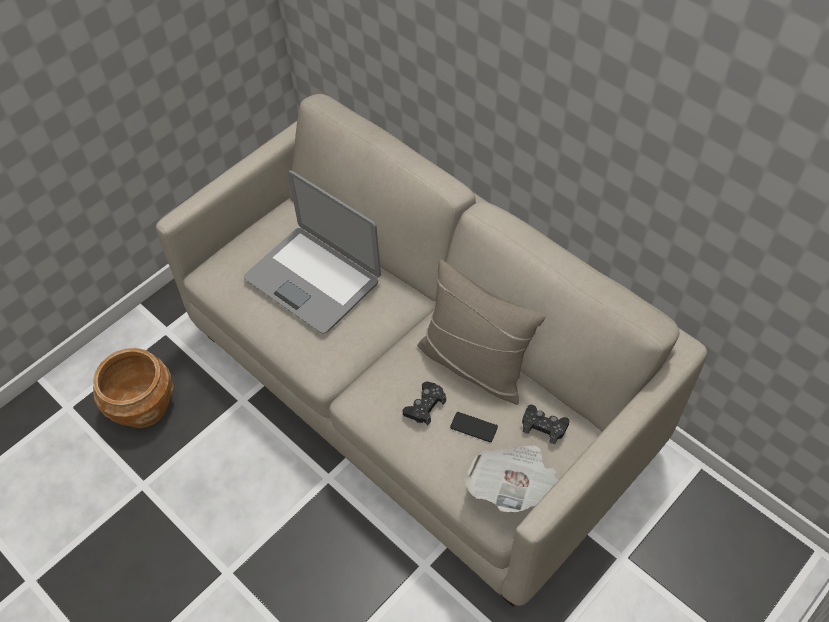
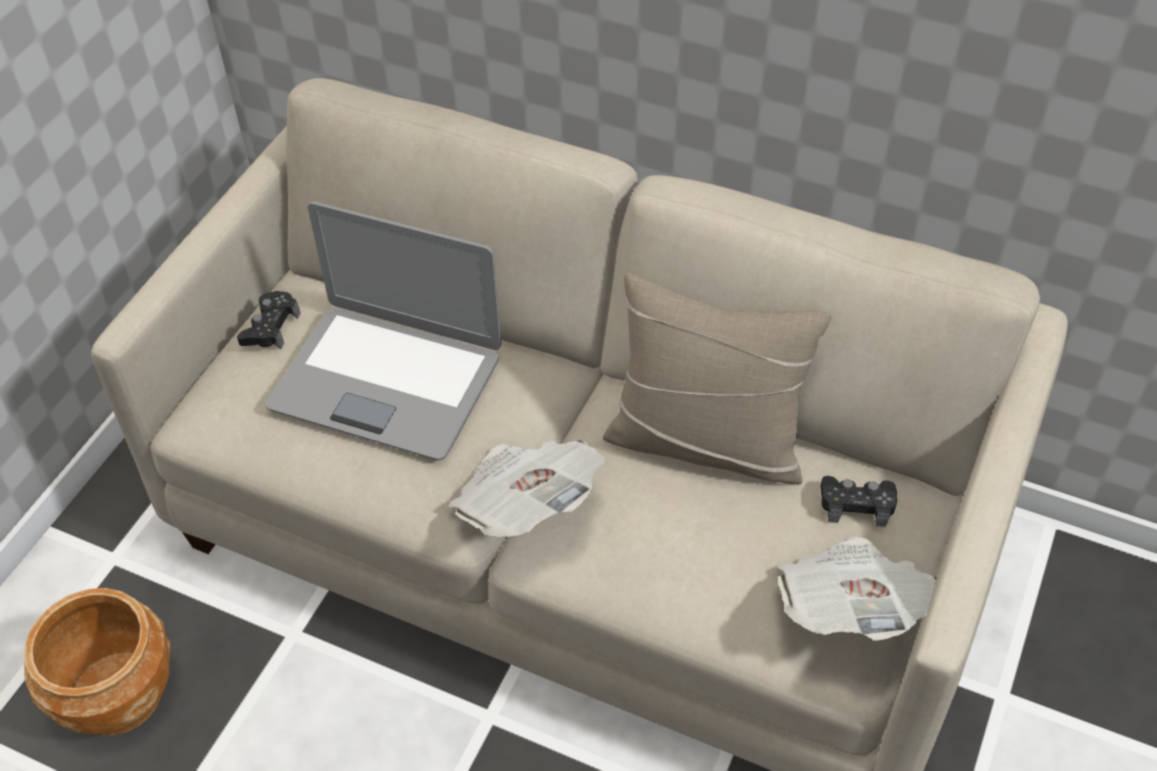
camera: 20 degrees left, 5 degrees down
(360, 373) = (527, 506): none -> newspaper
(425, 406) = (656, 527): black game controller -> black game controller (270, 327)
(473, 427) = (749, 537): phone -> none

